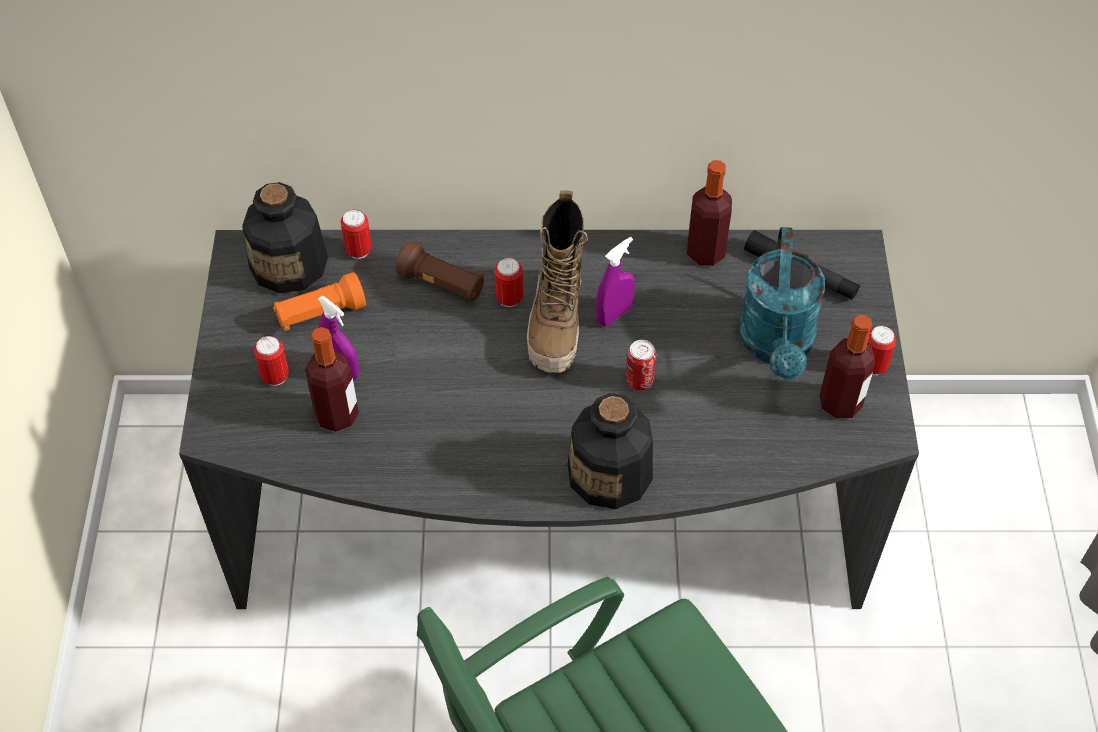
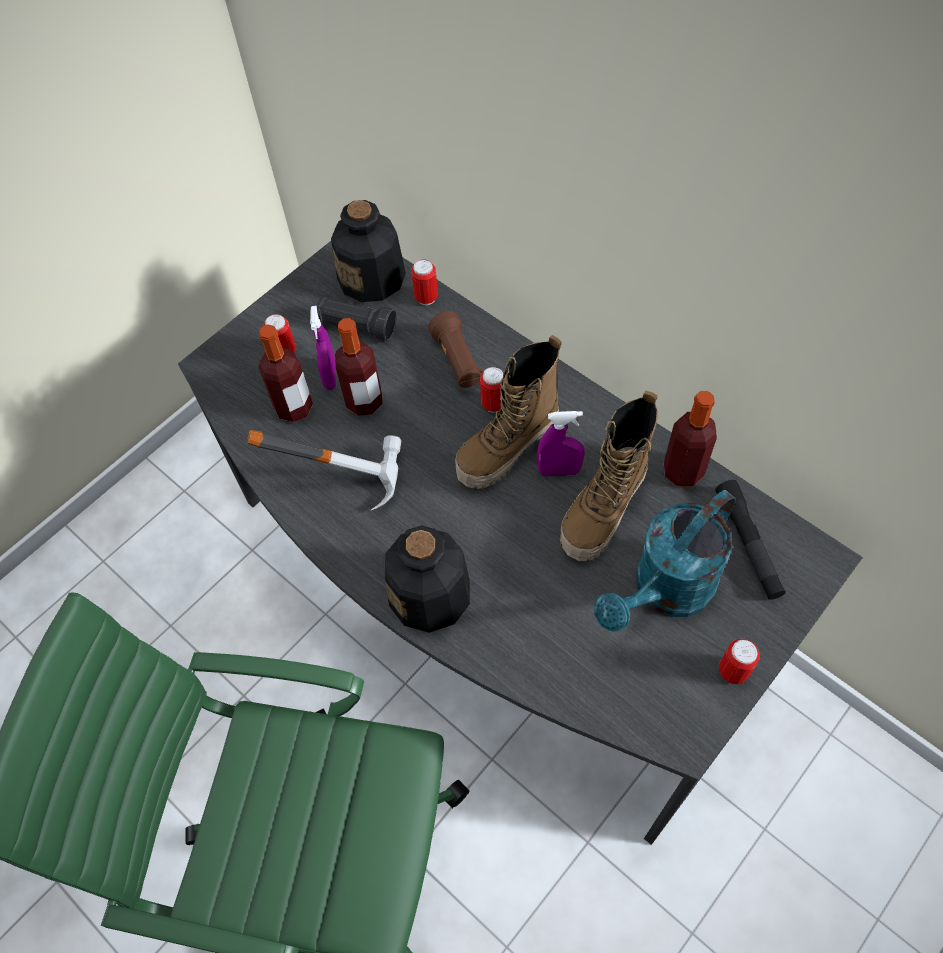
camera: 45 degrees right, 5 degrees up
(320, 313) = (356, 327): orange flashlight -> black flashlight
(438, 435) = (342, 471): none -> hammer
(639, 381) = (525, 538): can -> none
(677, 320) = (603, 511): none -> boot
(840, 403) = (670, 681): bottle -> bottle (364, 402)

